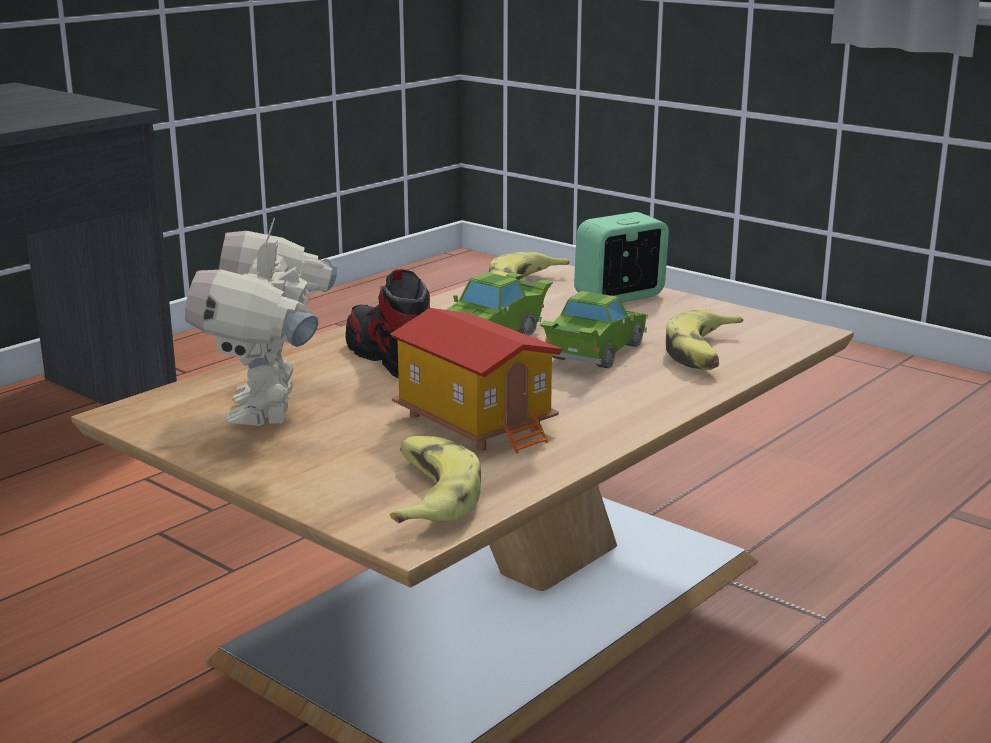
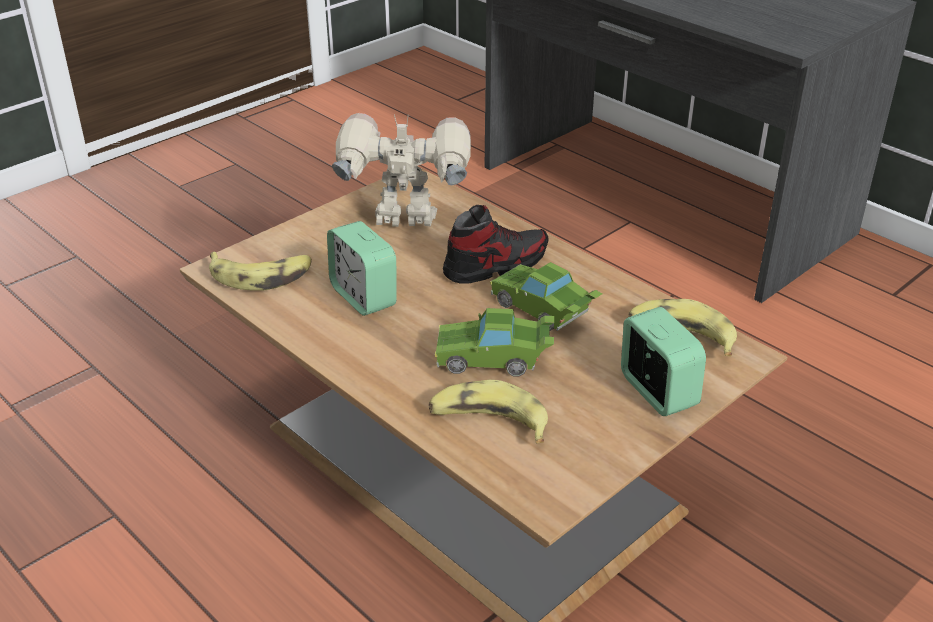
camera: 95 degrees right, 15 degrees up
(477, 423) = (363, 297): toy house -> alarm clock
(593, 354) = (494, 359): green toy car -> green toy car turned 150 degrees clockwise

